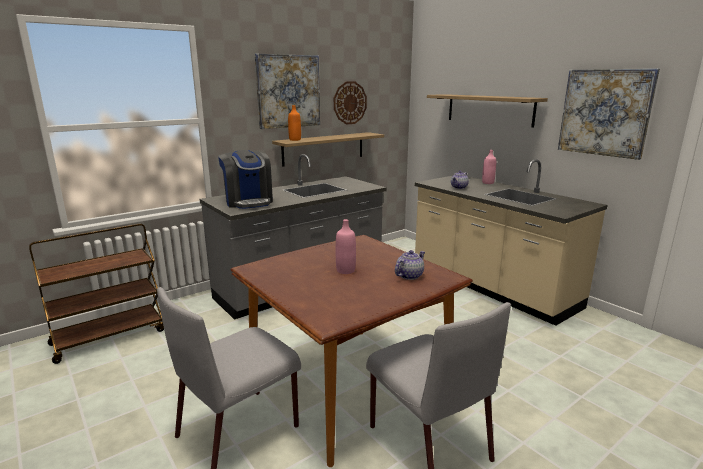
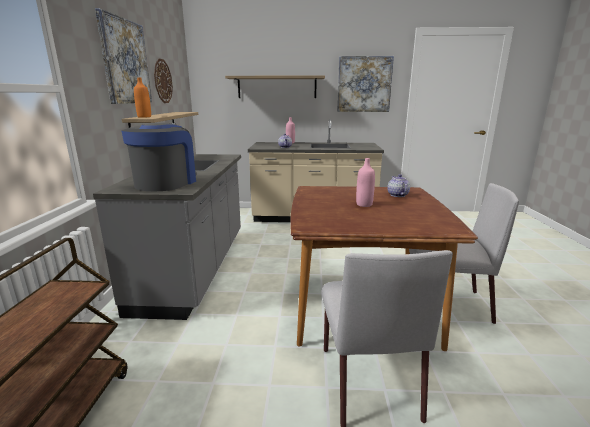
camera: 50 degrees left, 0 degrees up
(248, 202) = (166, 183): coffee machine -> coffee machine turned 90 degrees counterclockwise

